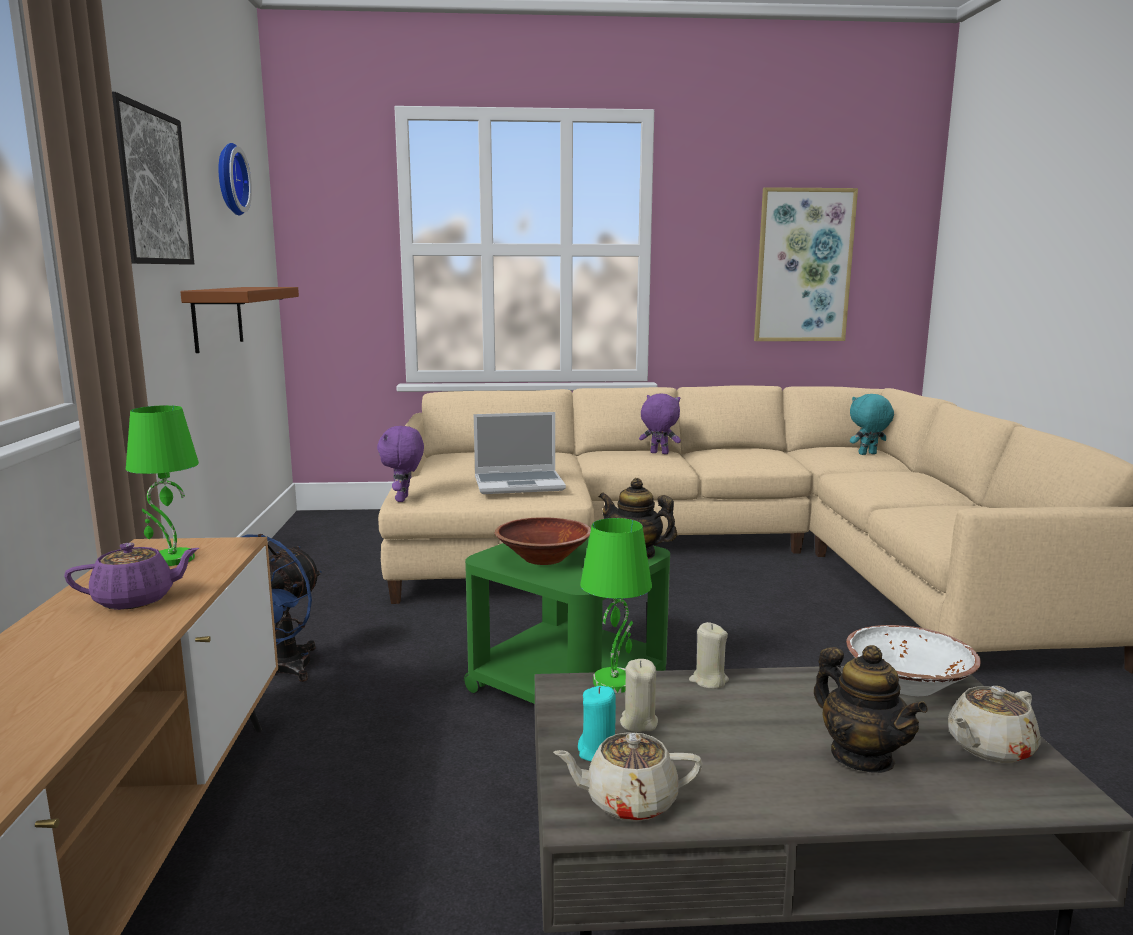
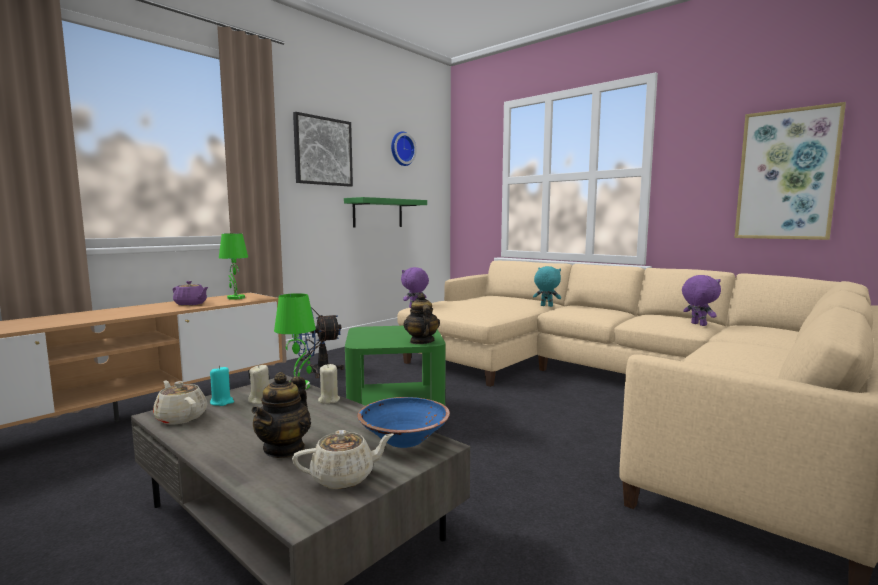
camera: 45 degrees right, 5 degrees down
(217, 318) = (378, 213): brown shelf -> green shelf
(520, 484) = (475, 309): laptop -> none
(543, 559) = (379, 333): brown bowl -> none
(658, 453) = (609, 311): purple plush toy -> purple plush toy (697, 324)
(867, 454) = (786, 335): turquoise plush toy -> turquoise plush toy (546, 306)
(908, 685) = (404, 439): white bowl -> blue bowl
(989, 748) = (344, 477): beige teapot -> beige teapot turned 150 degrees clockwise

